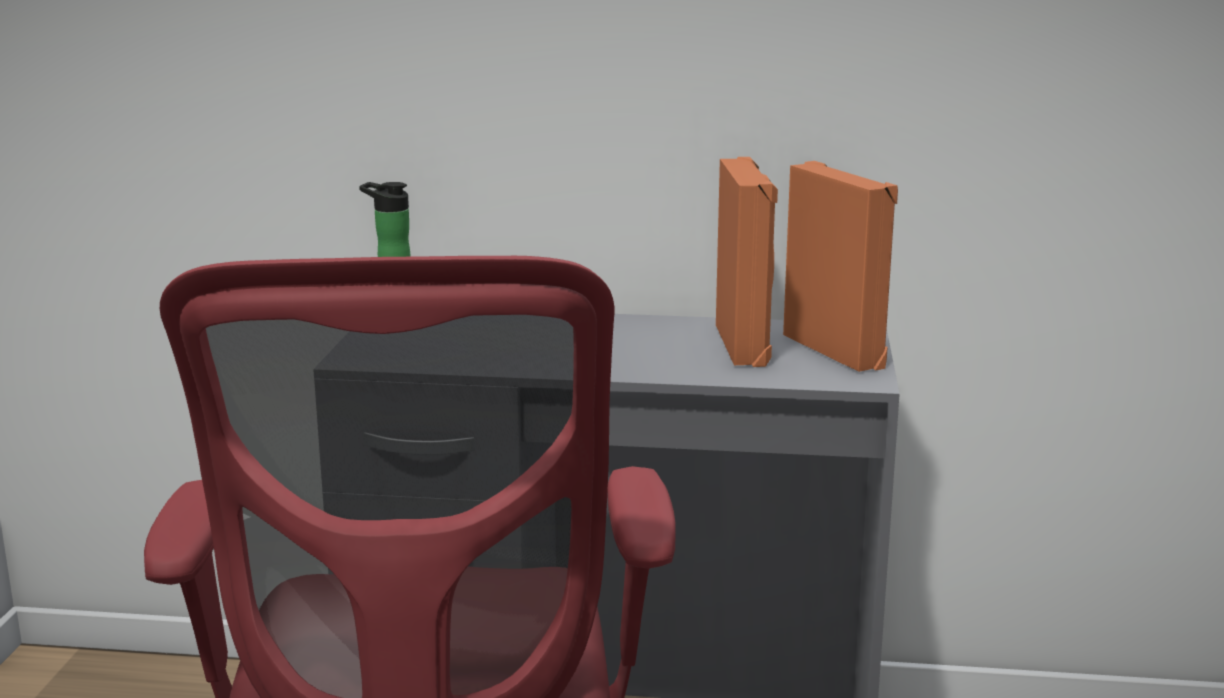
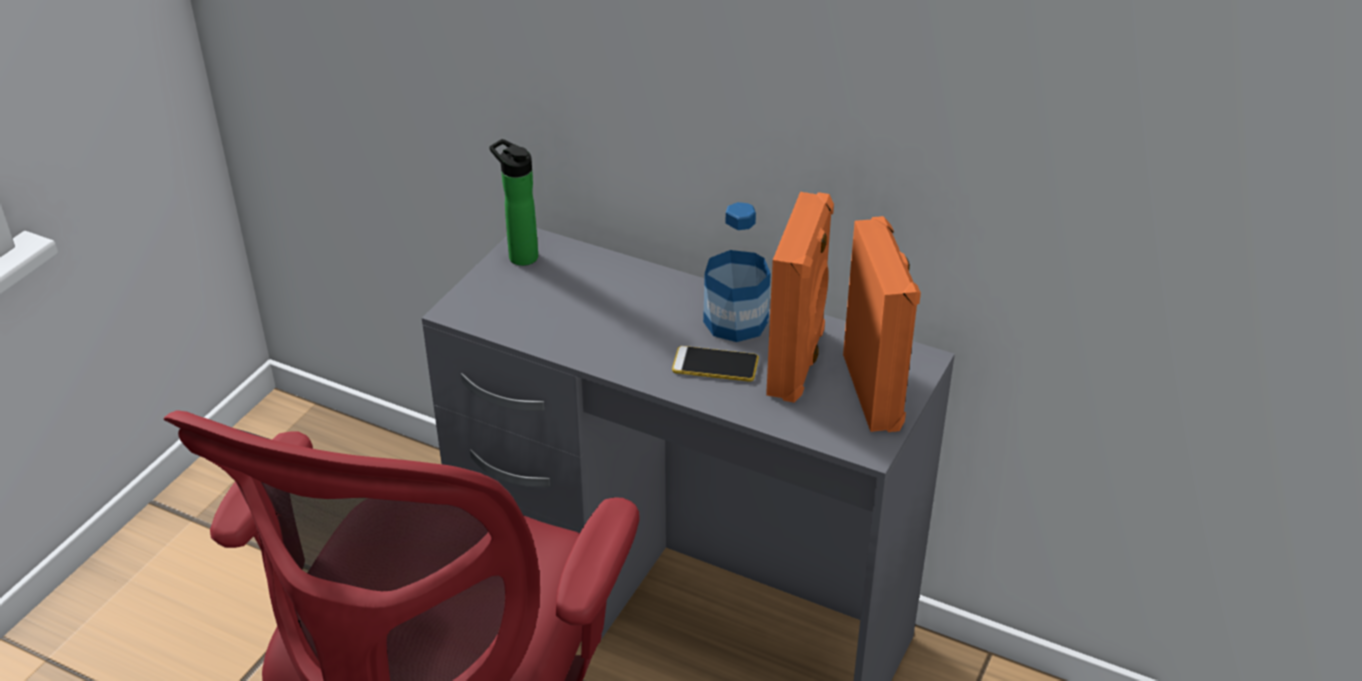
camera: 20 degrees right, 20 degrees up
(657, 331) = (735, 321): none -> bottle
(663, 356) = (715, 365): none -> phone

